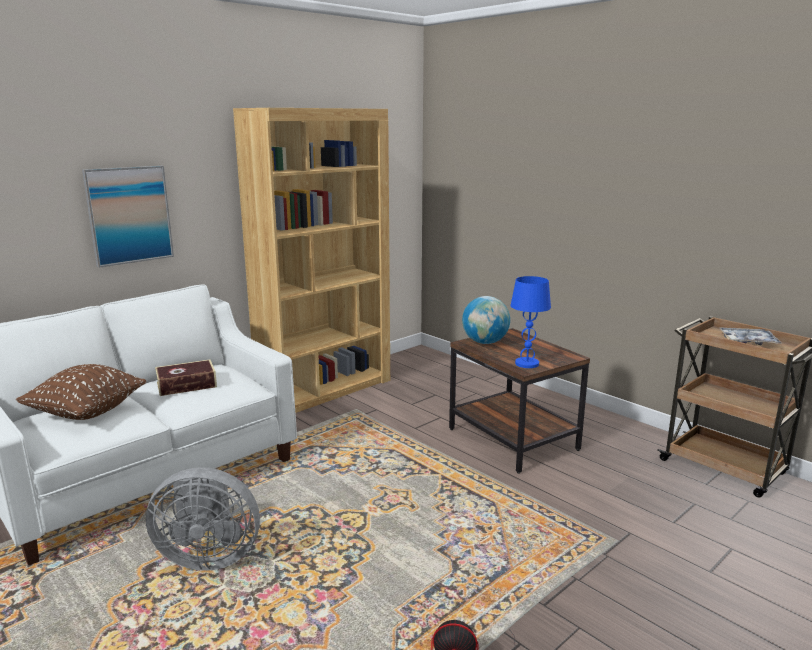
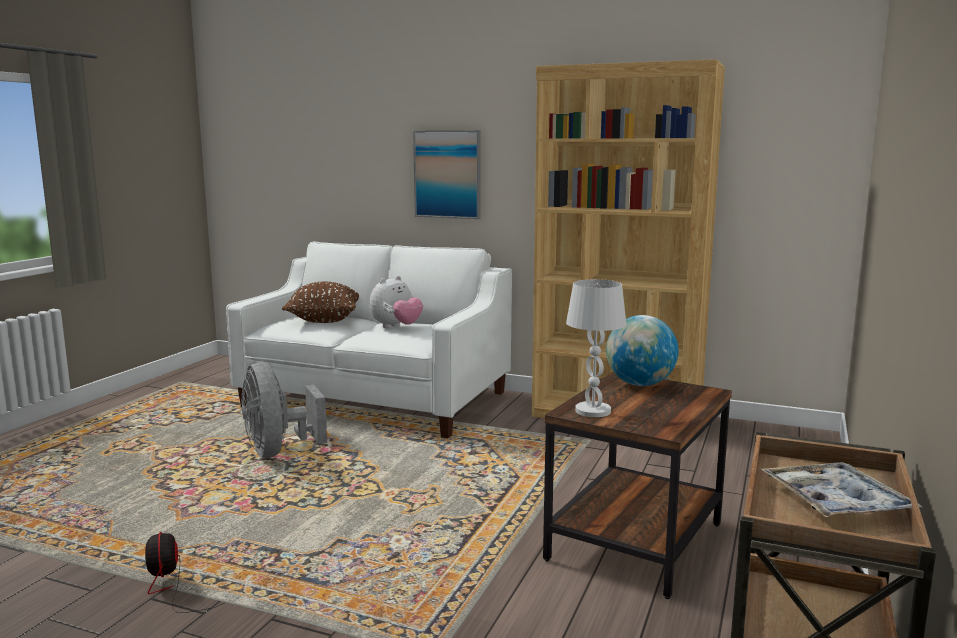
camera: 65 degrees right, 5 degrees down
(186, 385) = (396, 327): book -> plush toy
(526, 364) = (592, 411): blue table lamp -> white table lamp

